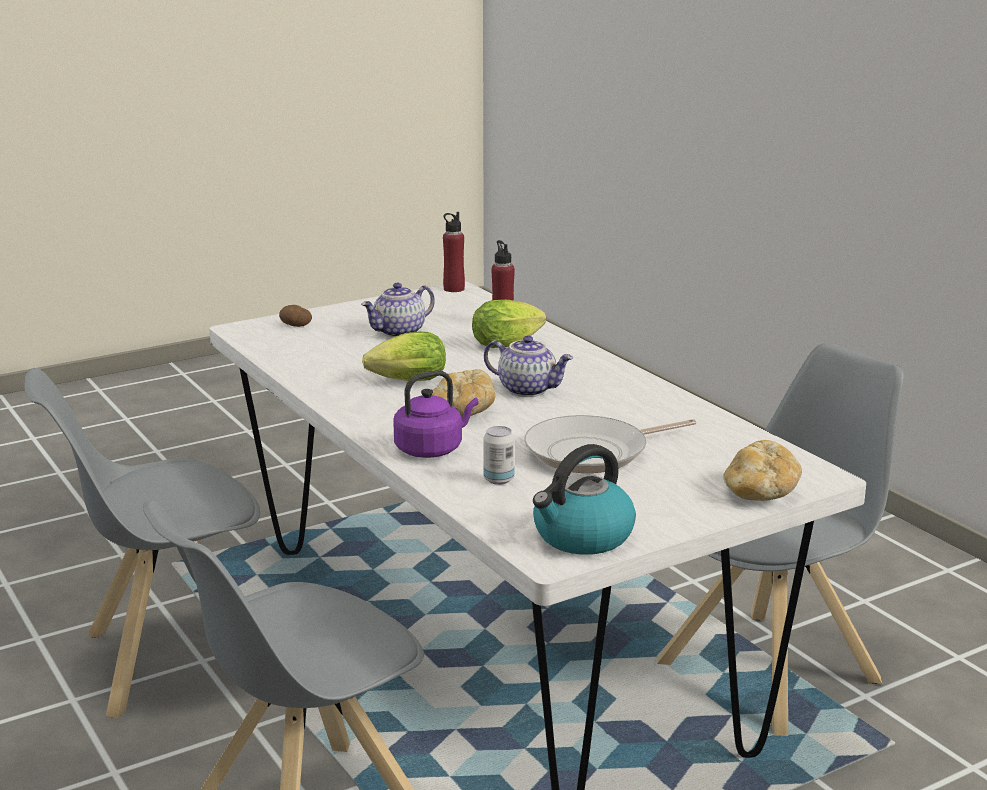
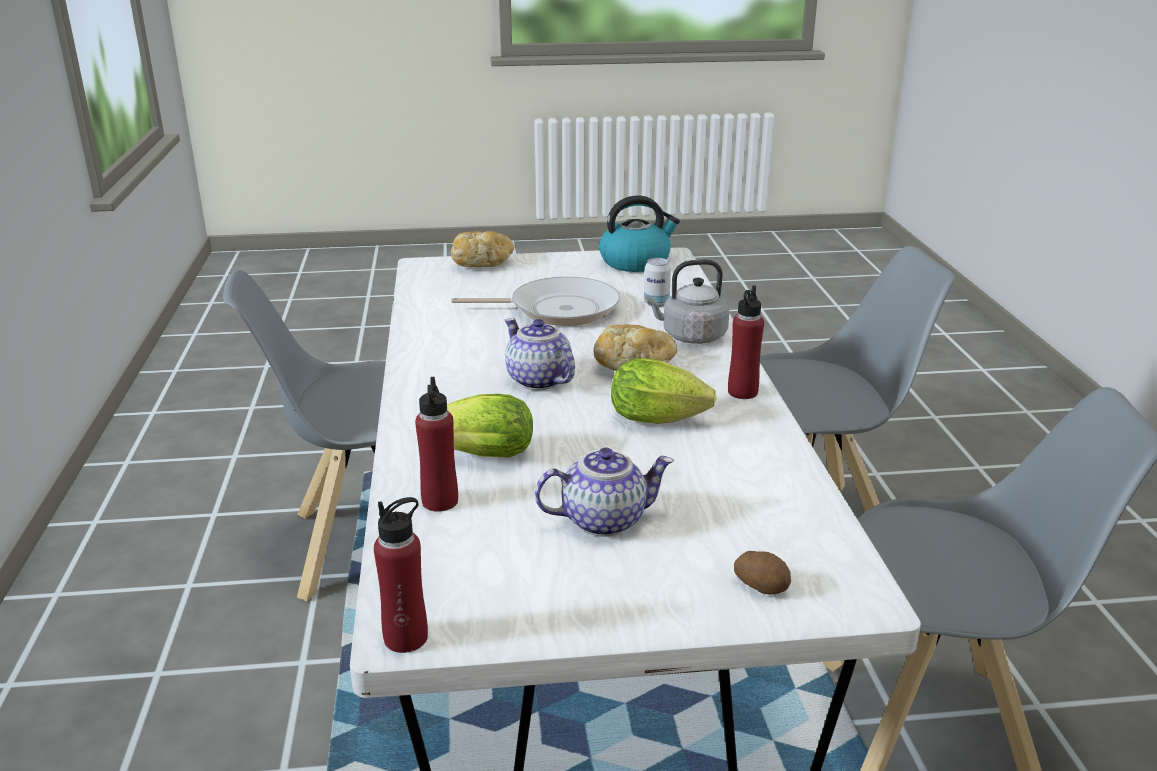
camera: 155 degrees left, 5 degrees up
(353, 410) = (742, 392): none -> red bottle
(432, 449) = (690, 336): purple kettle -> grey kettle

